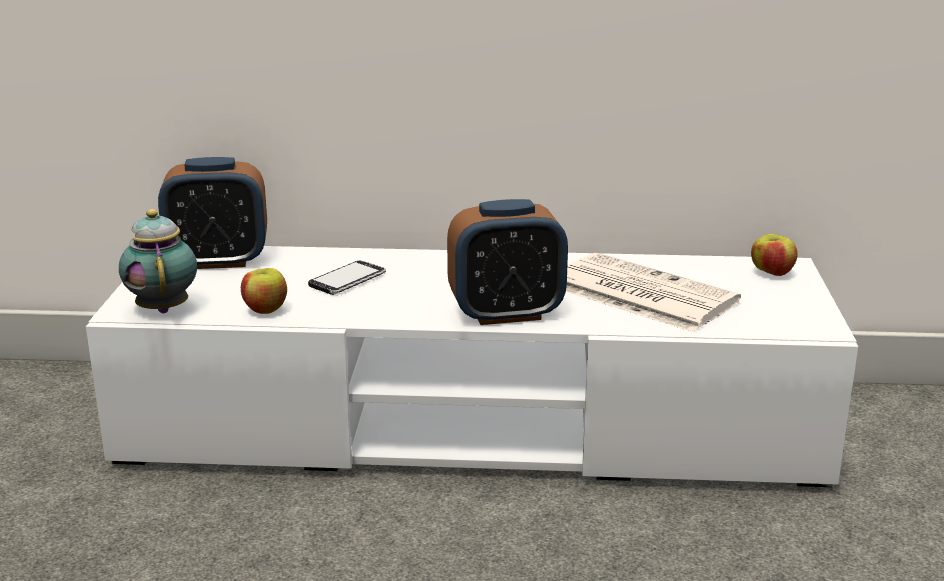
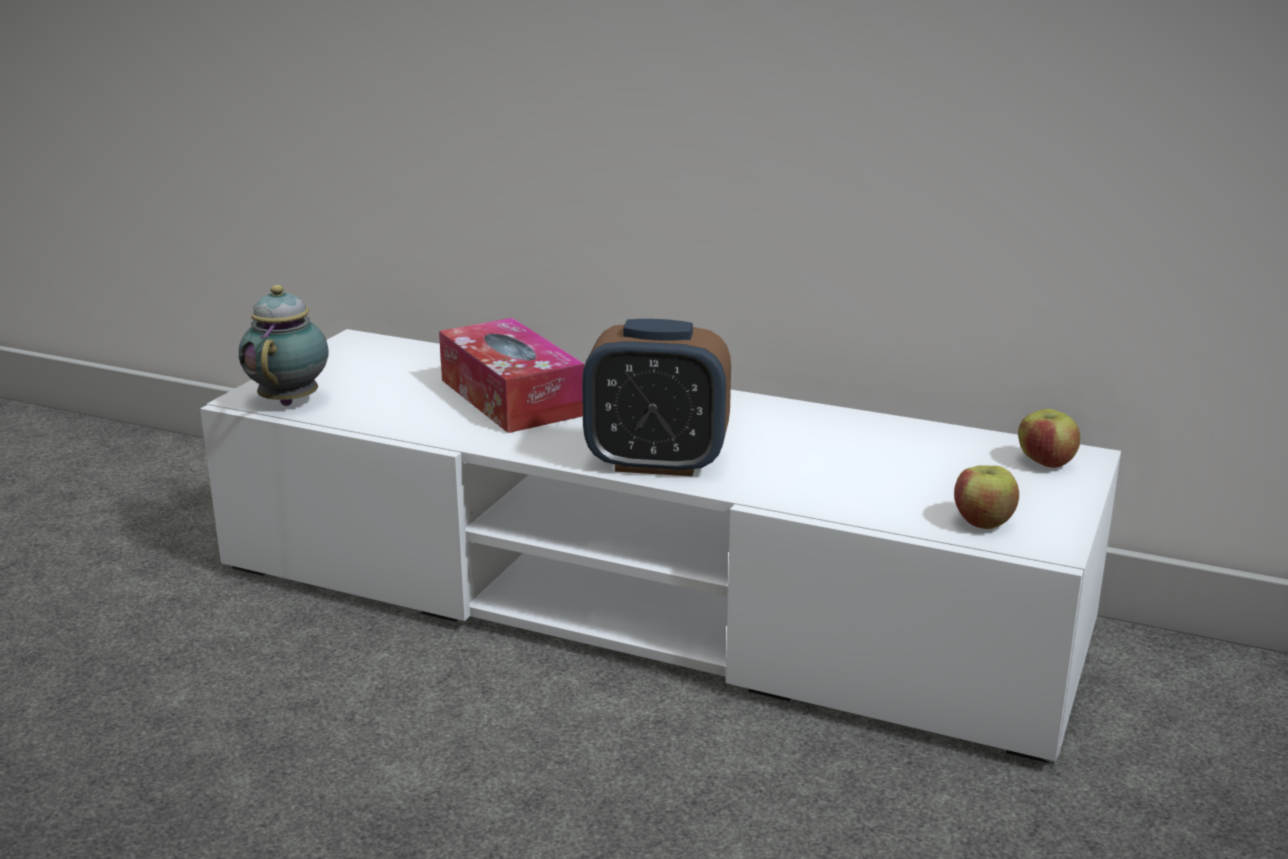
camera: 20 degrees right, 0 degrees up
(218, 261) = (392, 357): alarm clock -> none
(265, 310) = (392, 418): apple -> apple (982, 523)
(347, 280) = (511, 397): phone -> tissue box
(639, 294) = (843, 463): newspaper -> none

